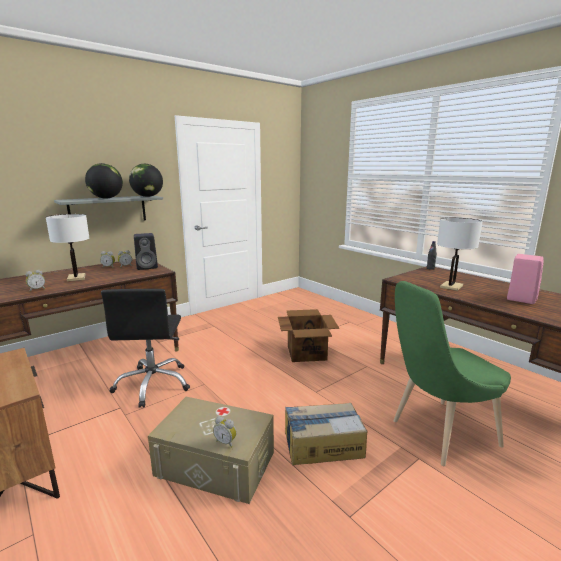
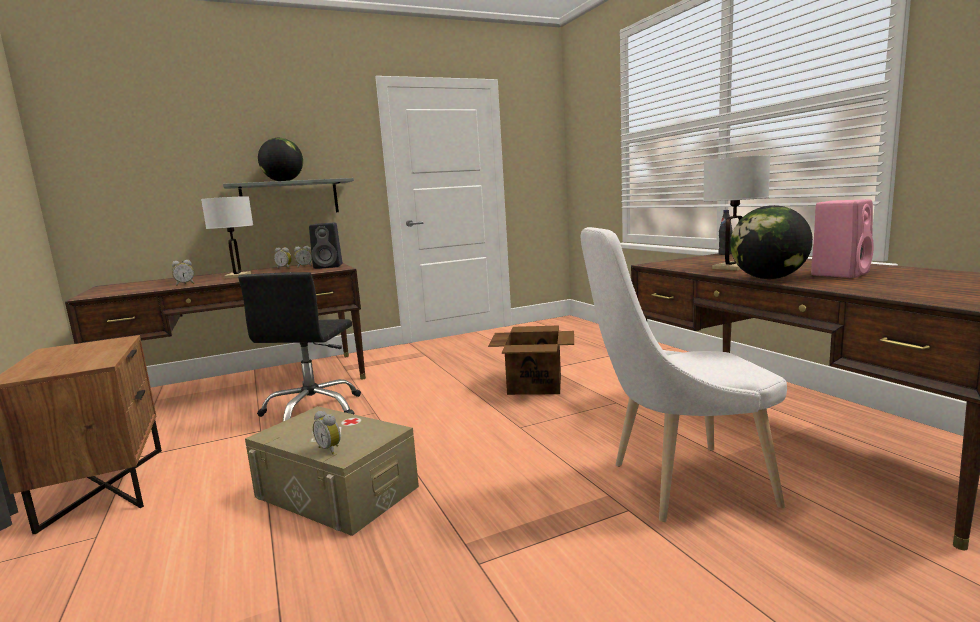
camera: 15 degrees right, 5 degrees down
(147, 196) = (336, 178): globe -> globe (768, 278)
(322, 444) = (492, 483): cardboard box -> none
(438, 434) = (679, 485): green chair -> white chair

